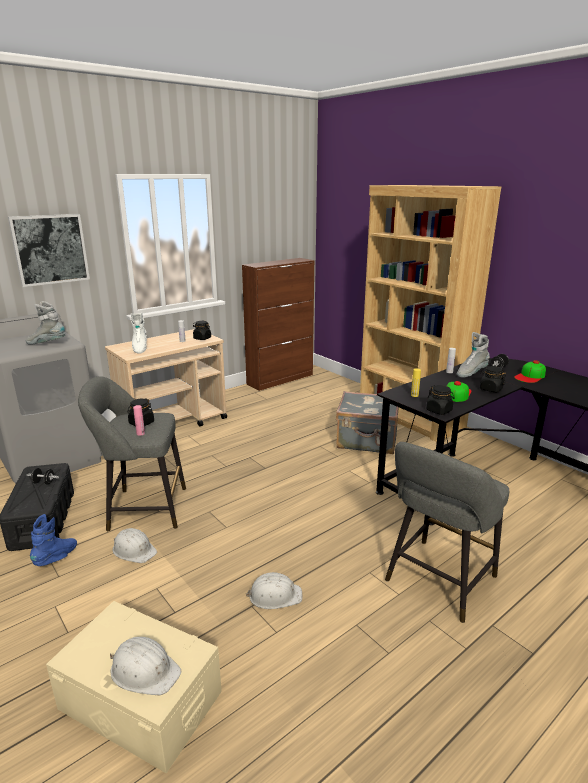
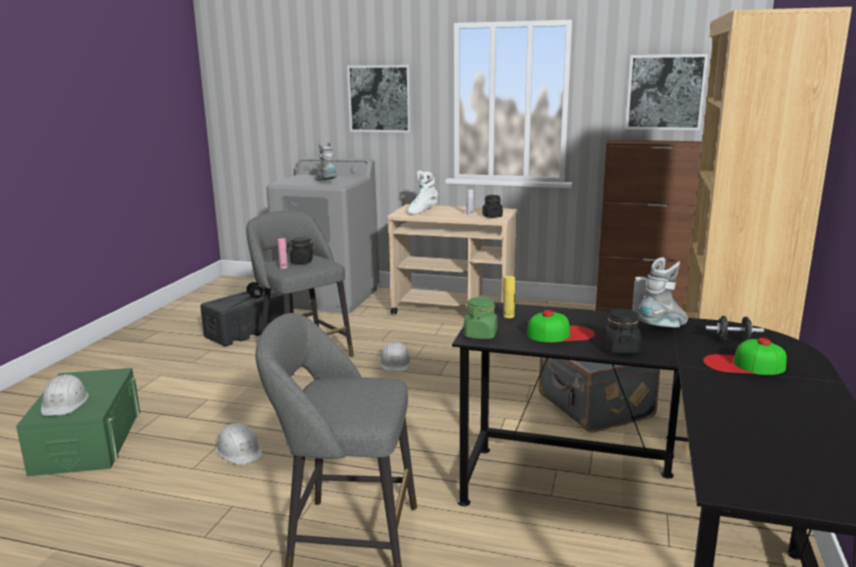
camera: 55 degrees right, 5 degrees down
(57, 558) = (211, 353): blue boot -> none
(134, 550) = (246, 373): white hard hat -> white hard hat (395, 363)
(140, 700) = (87, 441): beige storage box -> green storage box
(270, 227) = (665, 92): none -> picture
(439, 410) = (480, 335): black jar -> green jar
(471, 373) = (664, 328): grey boot -> grey boot turned 120 degrees clockwise

